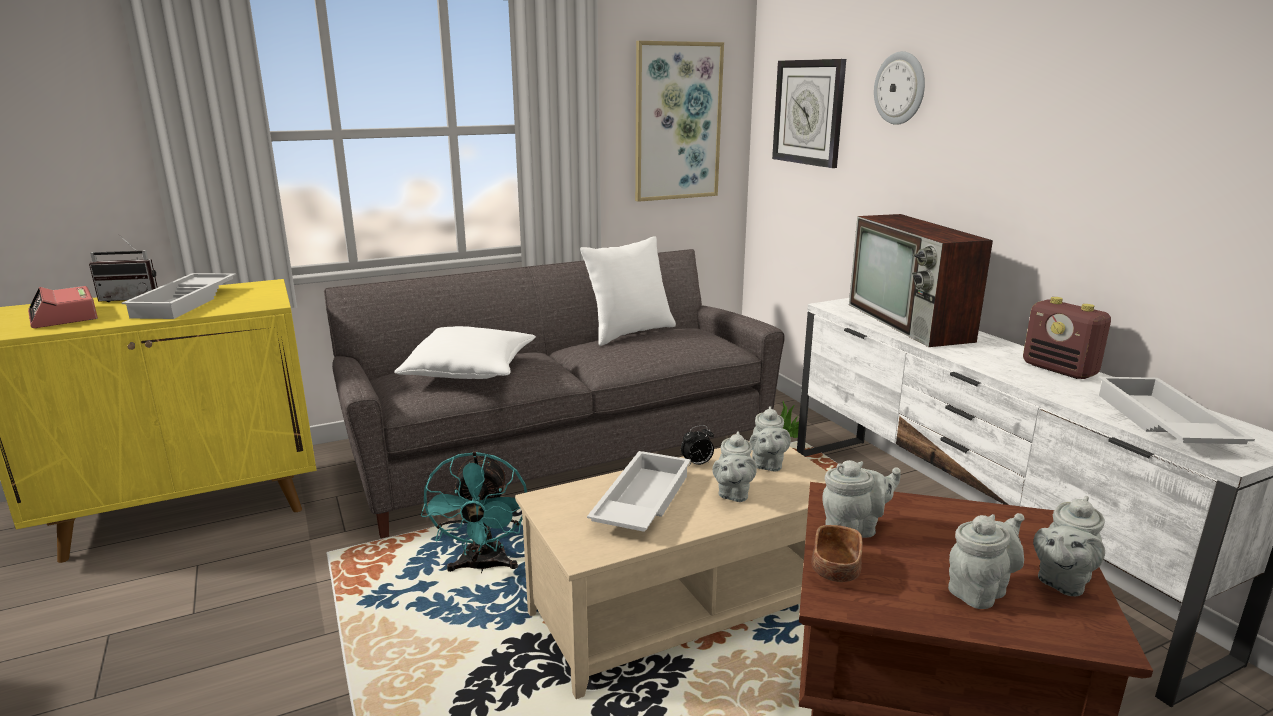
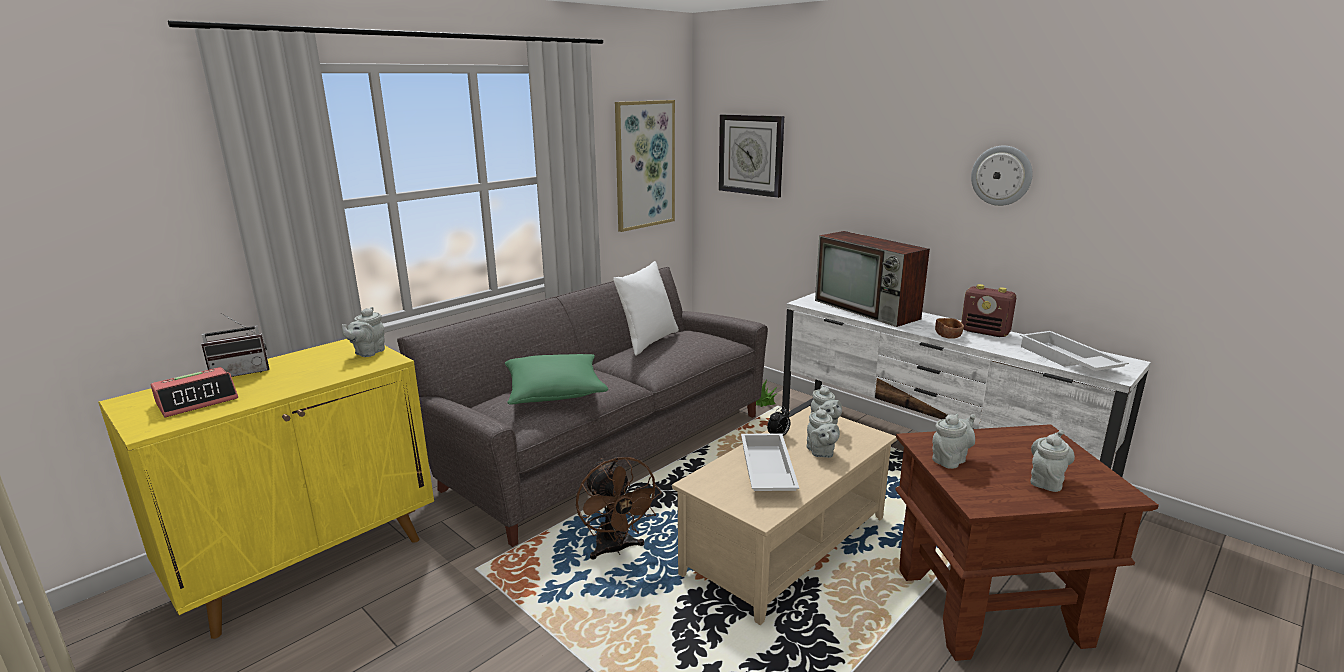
camera: 20 degrees left, 0 degrees up
(64, 317) = (197, 400): alarm clock -> alarm clock turned 75 degrees counterclockwise
(186, 302) = (305, 369): white tray -> none
(470, 371) = (555, 392): white pillow -> green pillow
(483, 567) = (616, 549): turquoise fan -> brown fan
(835, 570) = (963, 487): brown bowl -> brown bowl (948, 336)
(900, 88) = (834, 140): wall clock -> wall clock (1001, 175)
(1061, 581) = (1080, 466): grey teapot -> grey teapot (368, 352)

